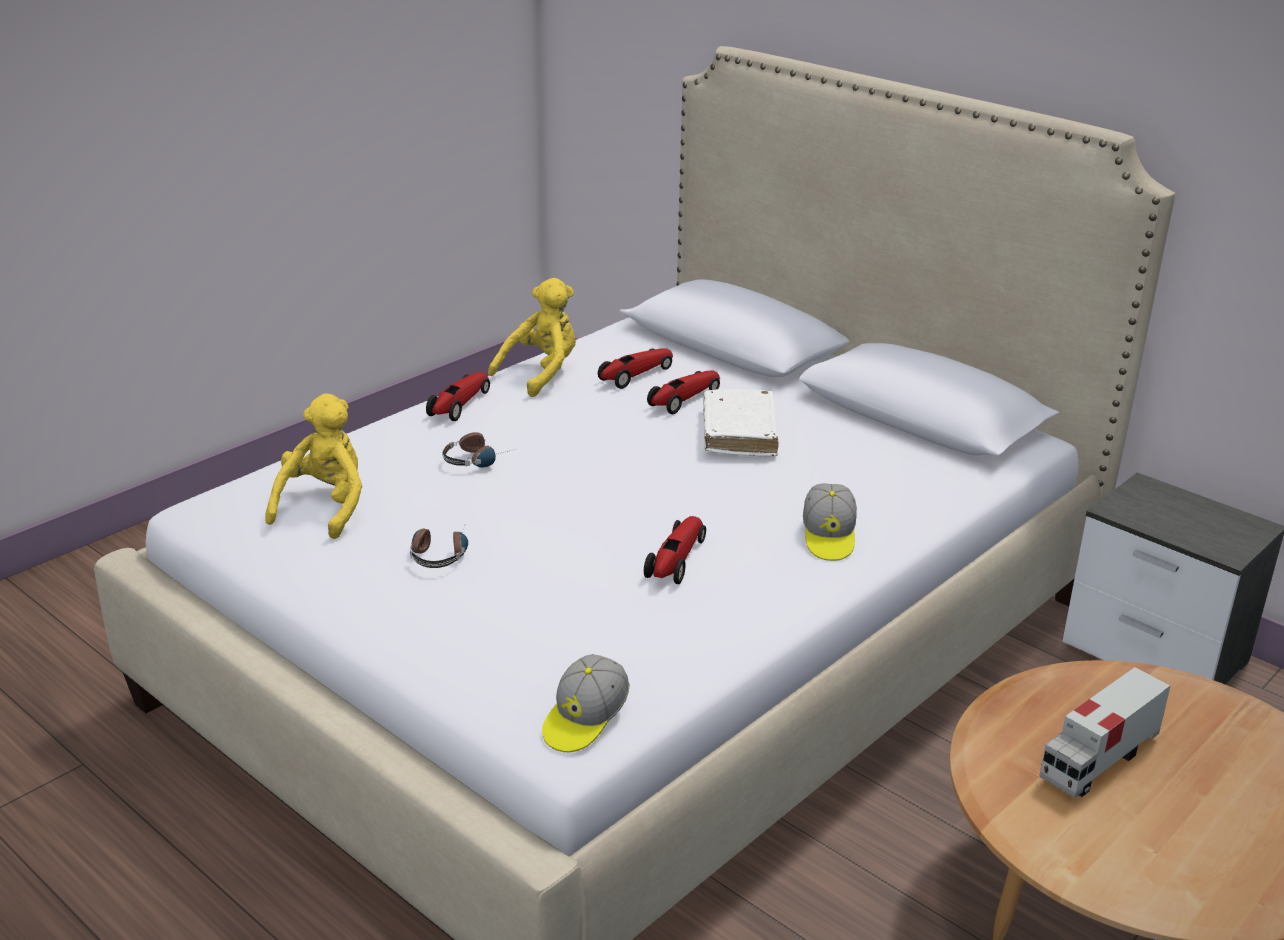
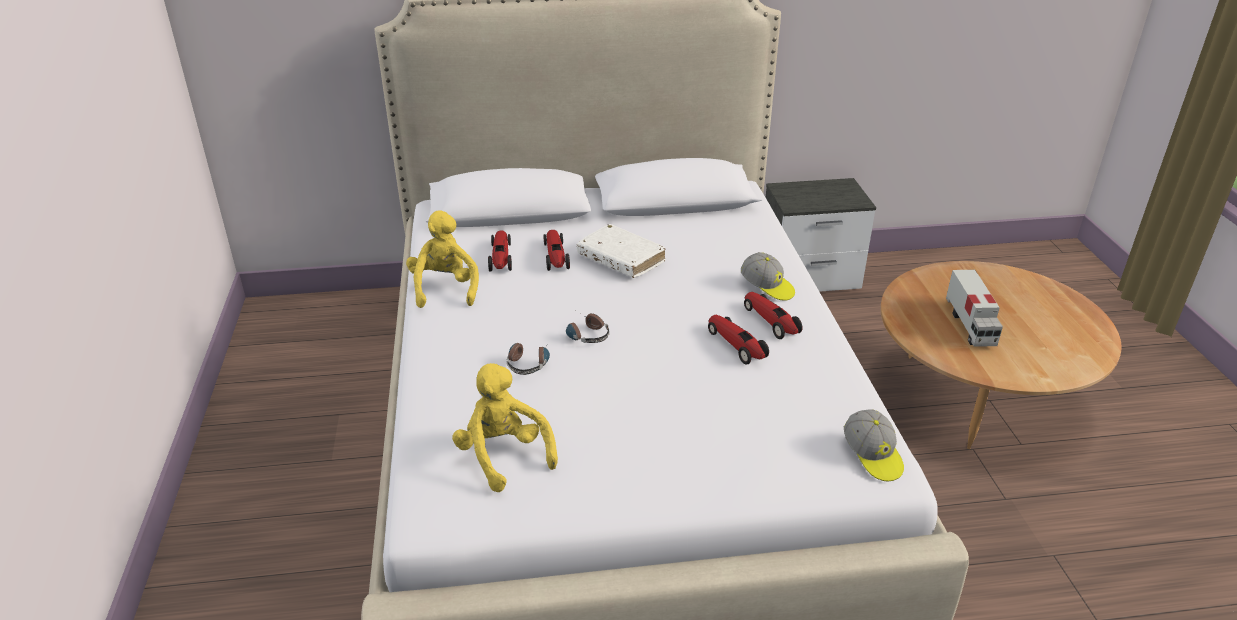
camera: 50 degrees left, 5 degrees up
(440, 553) = (627, 430): headphones -> headphones (584, 333)
(459, 405) = (440, 337): toy car -> toy car (771, 322)

